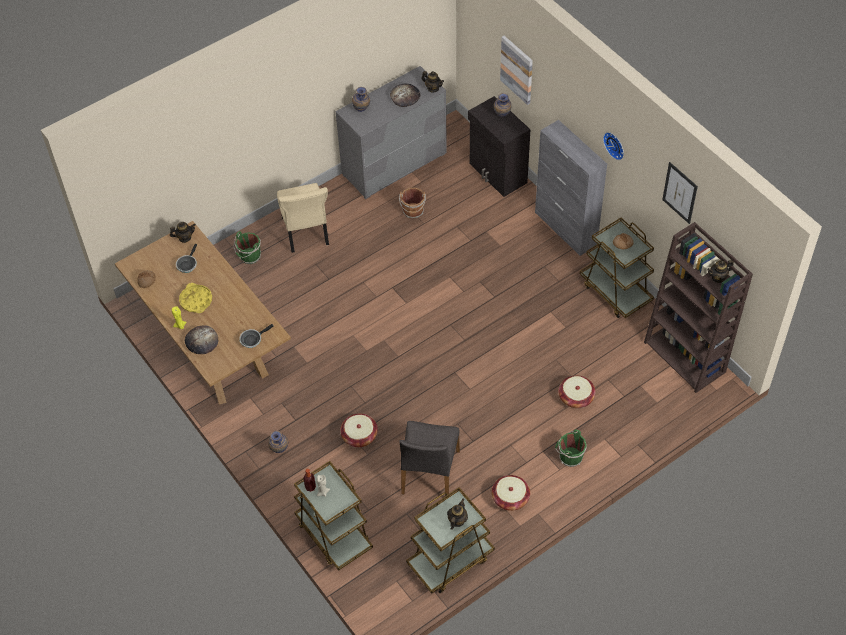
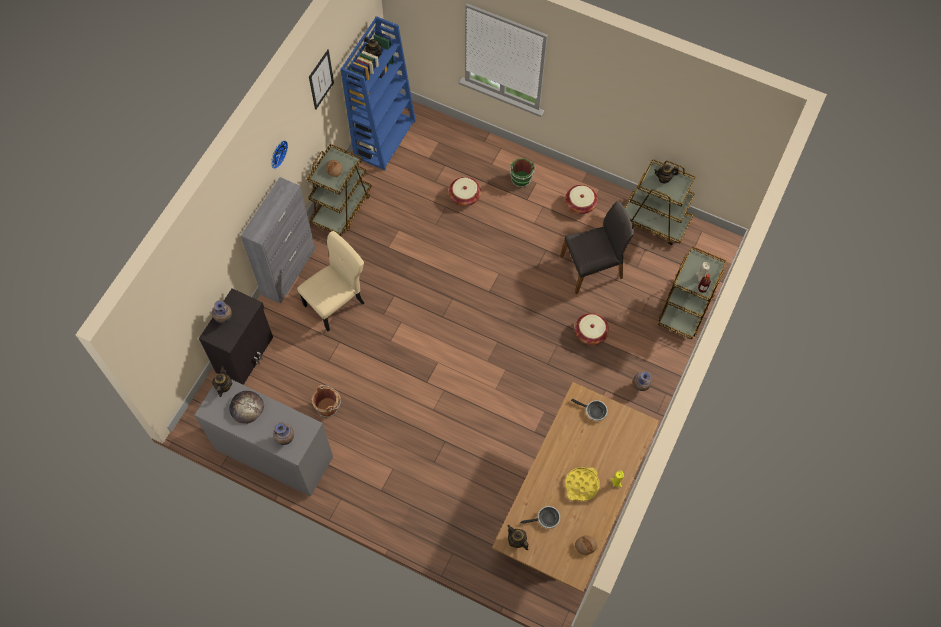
camera: 120 degrees left, 10 degrees up
(201, 341) = (621, 453): bread -> none
(249, 257) = (456, 528): green bucket -> none
(305, 233) = (401, 492): beige chair -> beige chair (336, 303)
(517, 69) = (198, 284): picture -> none
(685, 357) = (384, 138): brown bookcase -> blue bookcase

